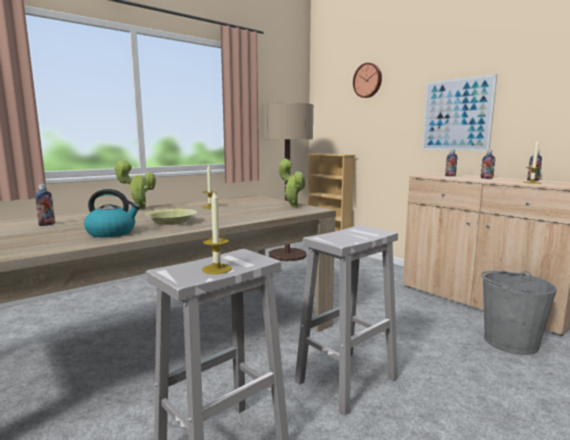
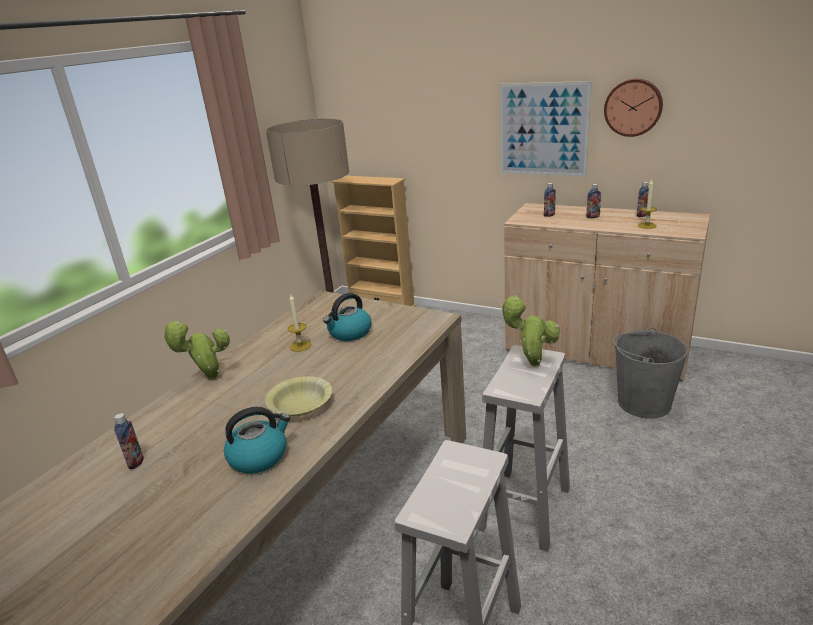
camera: 20 degrees left, 15 degrees up
(217, 269) = (462, 492): candle -> none
(248, 207) = (349, 333): none -> kettle
(292, 206) = (403, 317): potted plant -> potted plant (531, 363)
(368, 80) = (411, 73): wall clock -> wall clock (633, 107)

